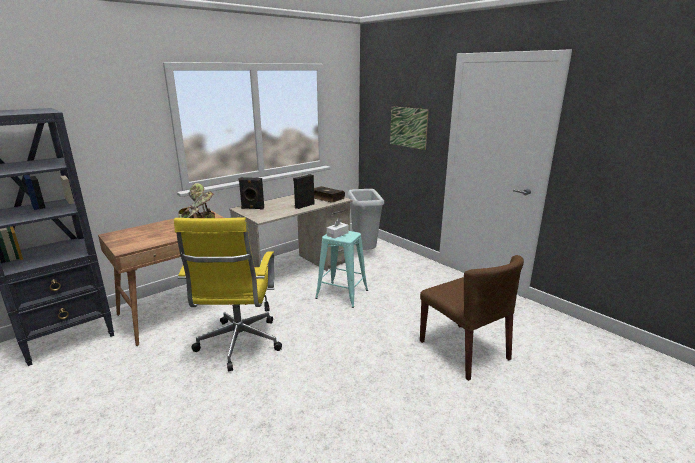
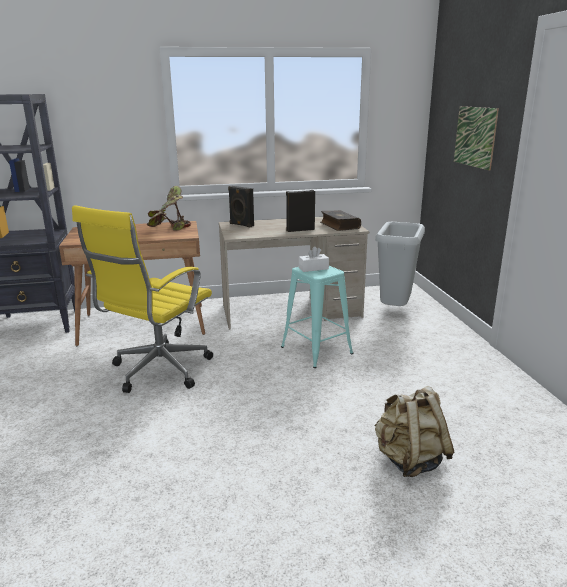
camera: 30 degrees right, 0 degrees up
(464, 350) = (409, 460): brown chair -> beige backpack

